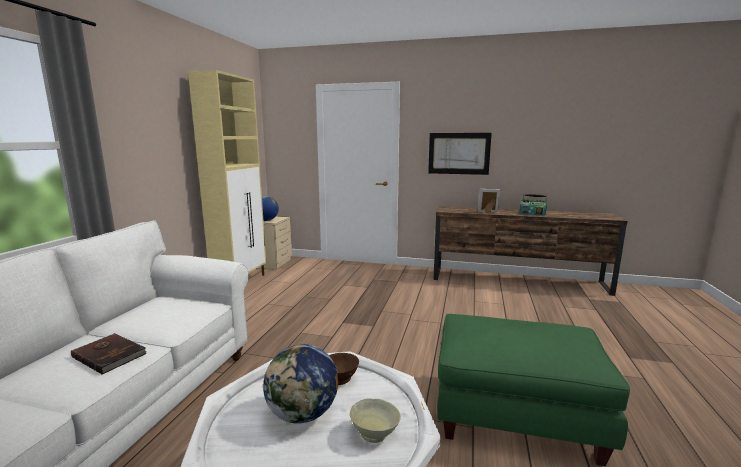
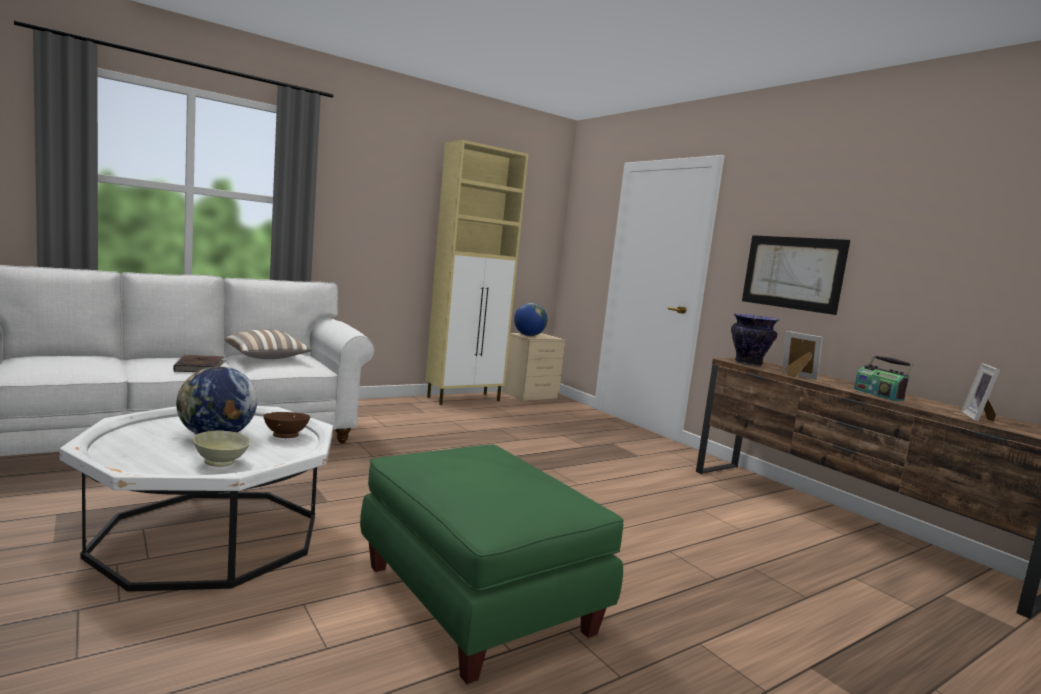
camera: 40 degrees right, 5 degrees down
(151, 315) = (267, 358): none -> pillow
(453, 210) = (748, 363): none -> vase
(579, 215) = (979, 418): none -> picture frame

